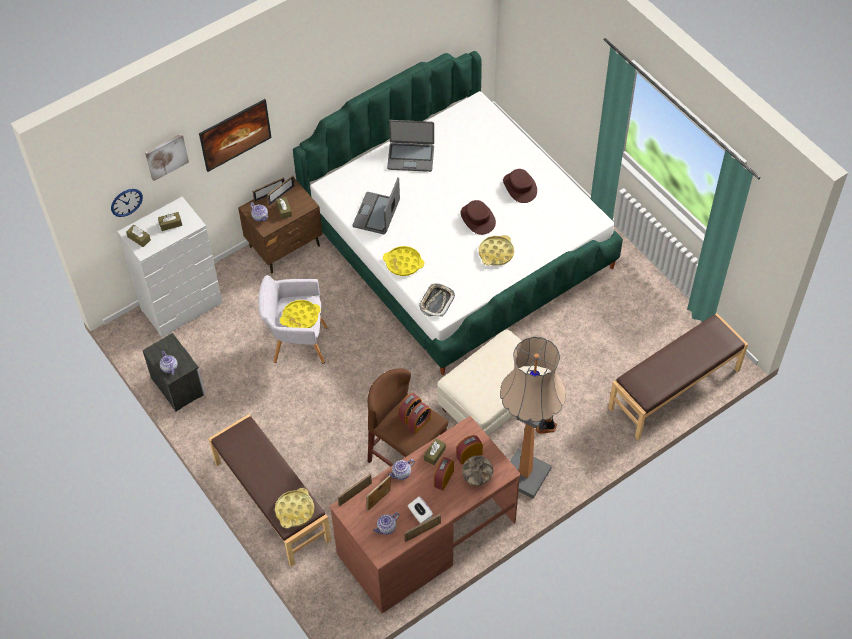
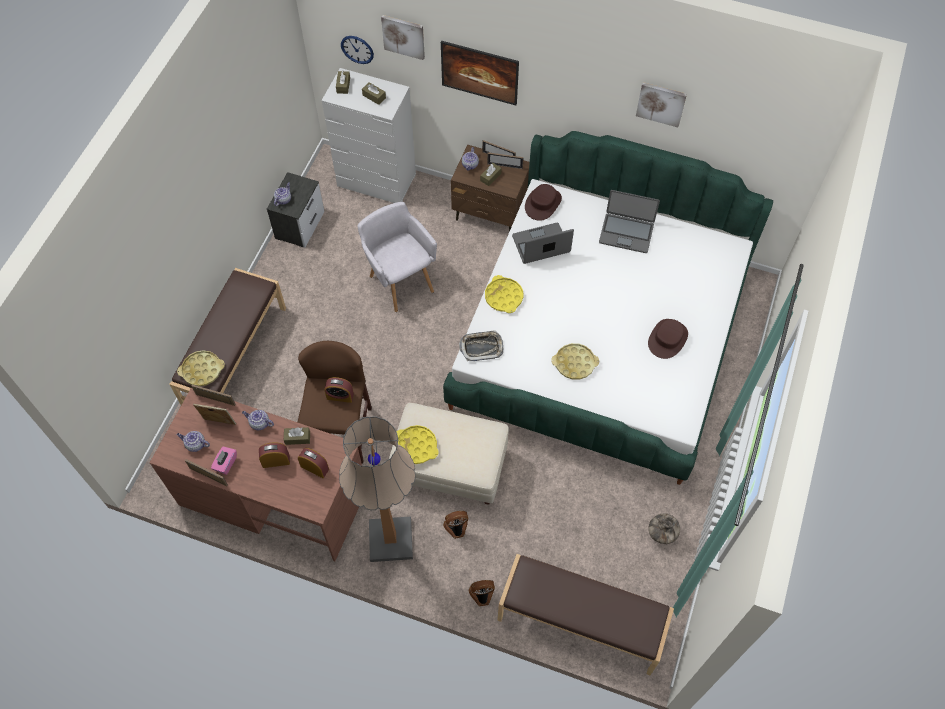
camera: 55 degrees right, 5 degrees up
(300, 317) = (398, 258): yellow tray -> yellow tray (416, 446)
(376, 44) = (661, 103): none -> picture
(411, 157) = (626, 233): laptop -> laptop turned 45 degrees counterclockwise
(419, 423) = (335, 409): alarm clock -> none
(420, 514) = (225, 464): white tissue box -> pink tissue box
(477, 218) = (601, 325): brown hat -> brown hat (542, 203)
(477, 477) = (295, 488): vase -> vase (662, 534)
(612, 439) = (482, 595): none -> fan

